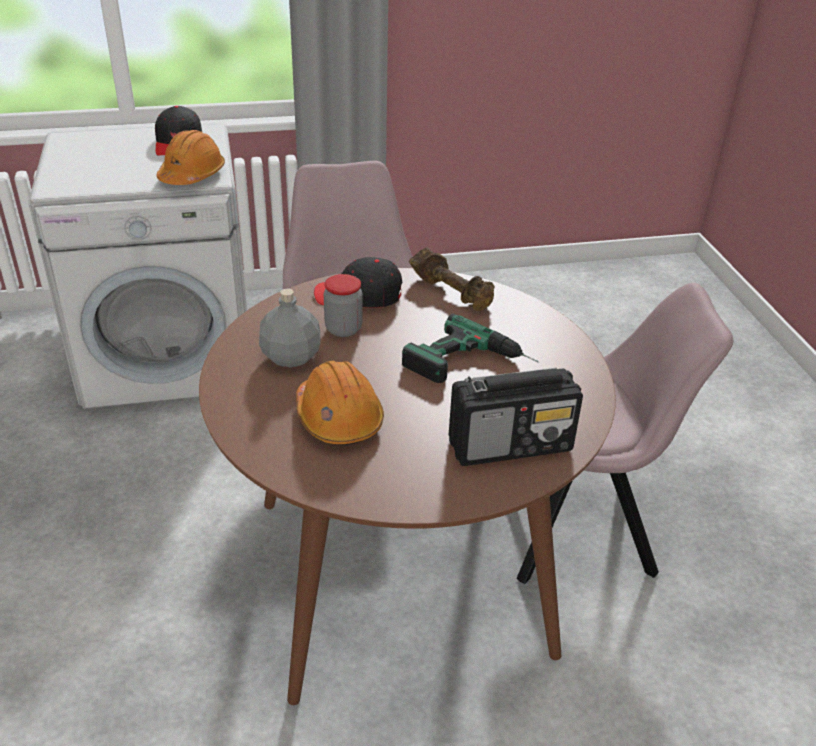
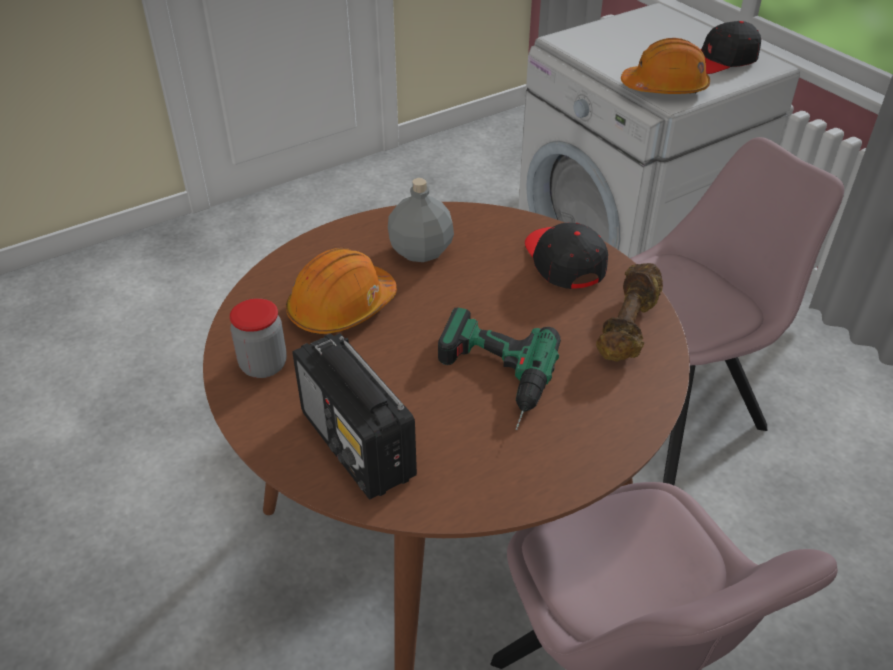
camera: 70 degrees right, 5 degrees up
(343, 329) = (492, 269): jar -> jar (263, 365)

